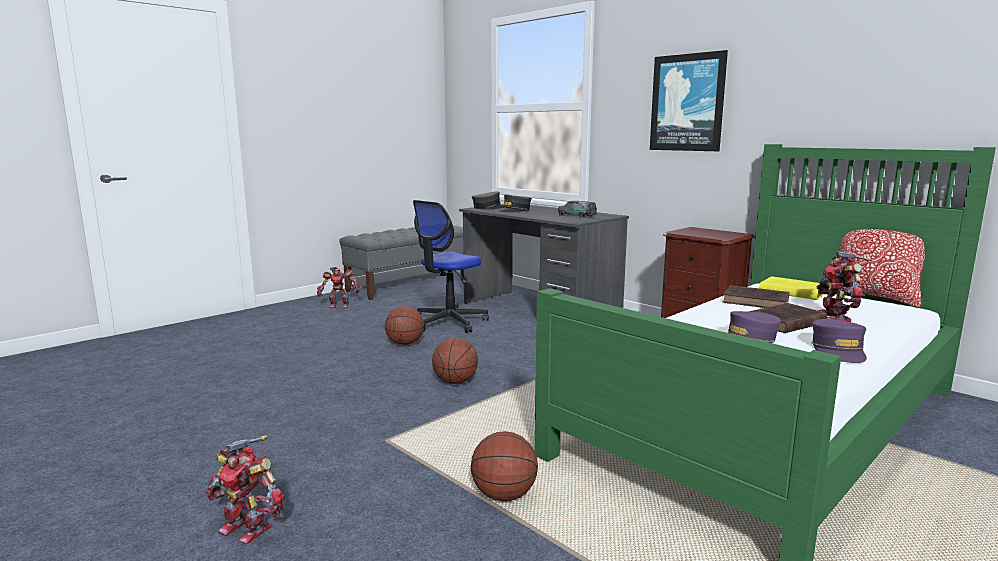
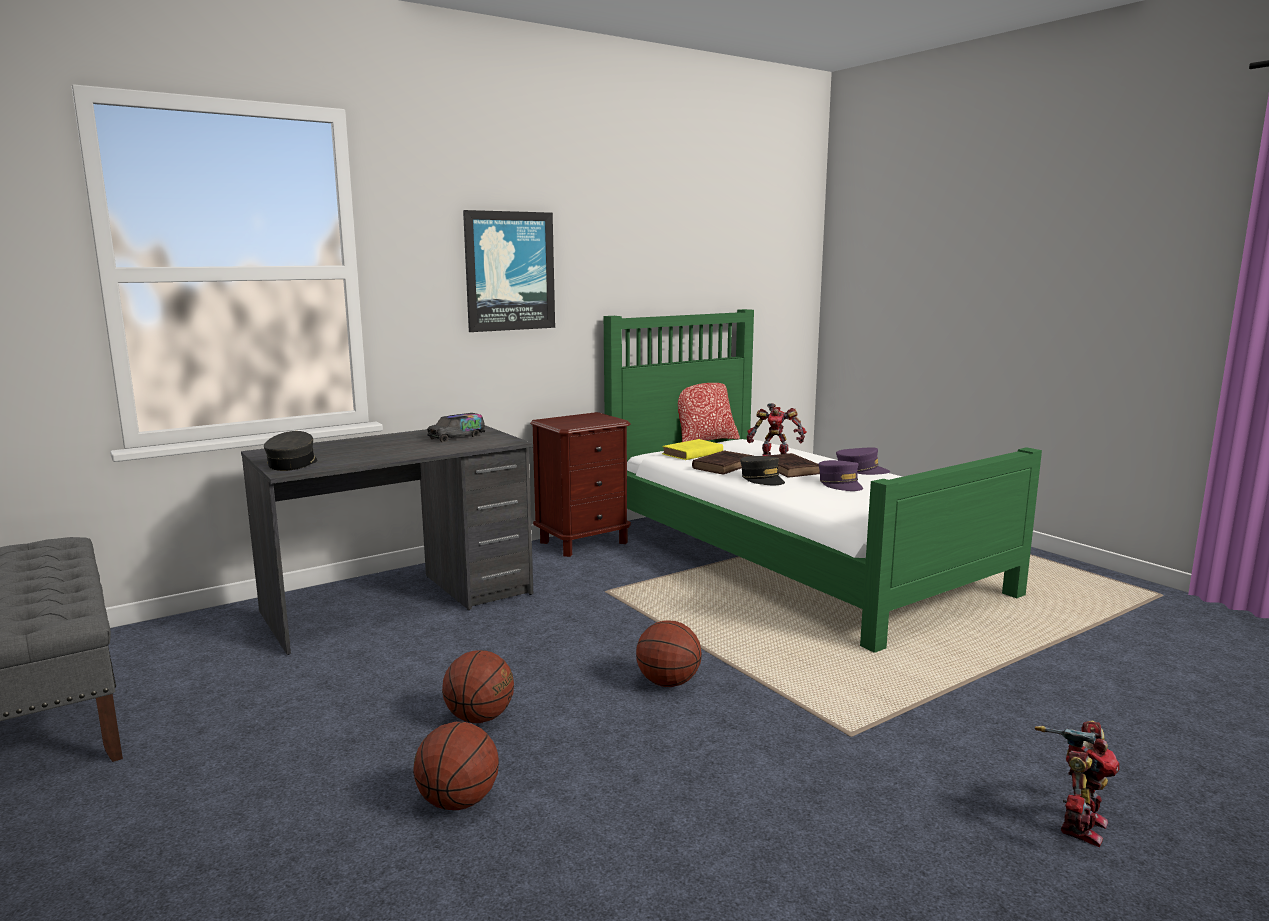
camera: 80 degrees left, 0 degrees up
(339, 305) = (116, 804): toy robot -> none
(449, 322) = (389, 674): office chair -> none
(504, 495) = (951, 674): basketball -> basketball (458, 801)
(514, 210) = (356, 455): grey cap -> grey cap (762, 479)

